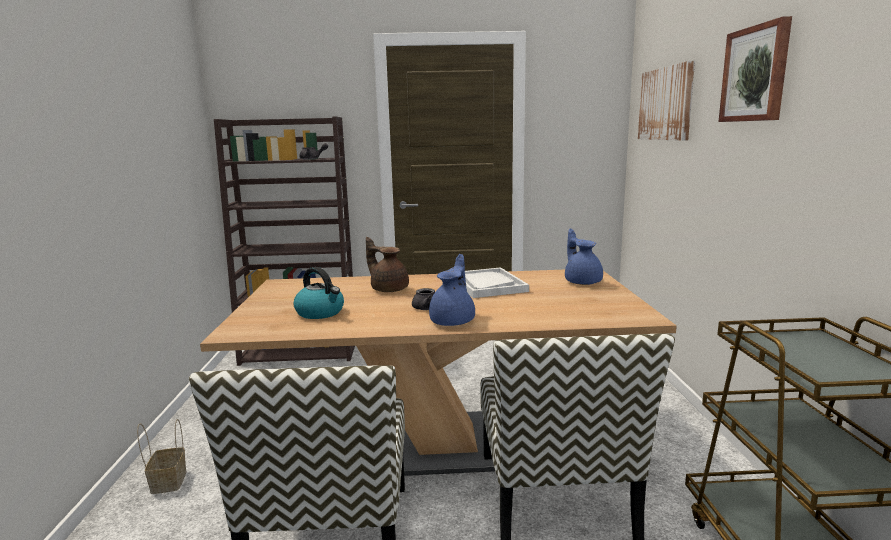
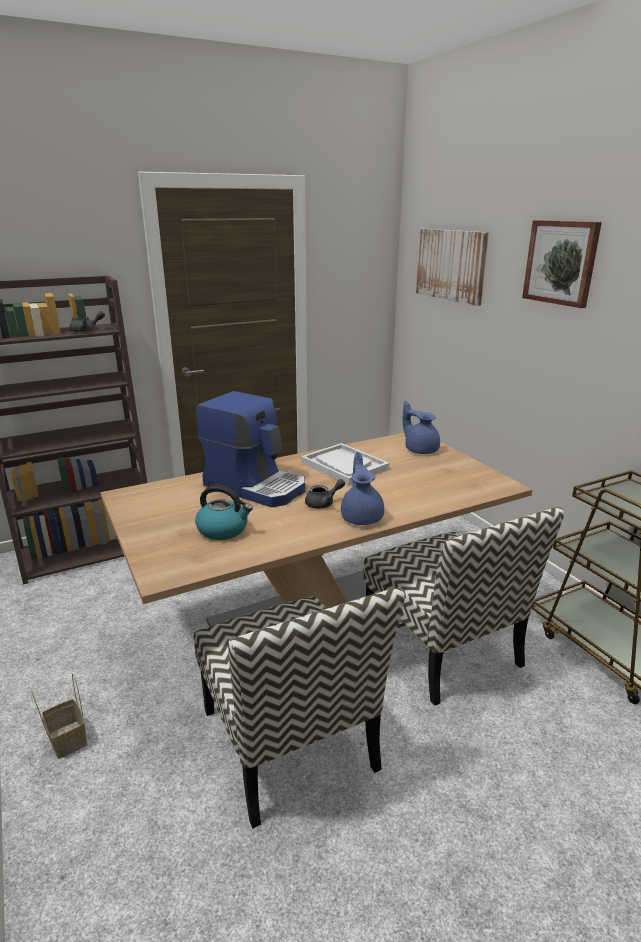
camera: 25 degrees left, 10 degrees up
(388, 289) = (256, 486): brown teapot -> coffee machine

